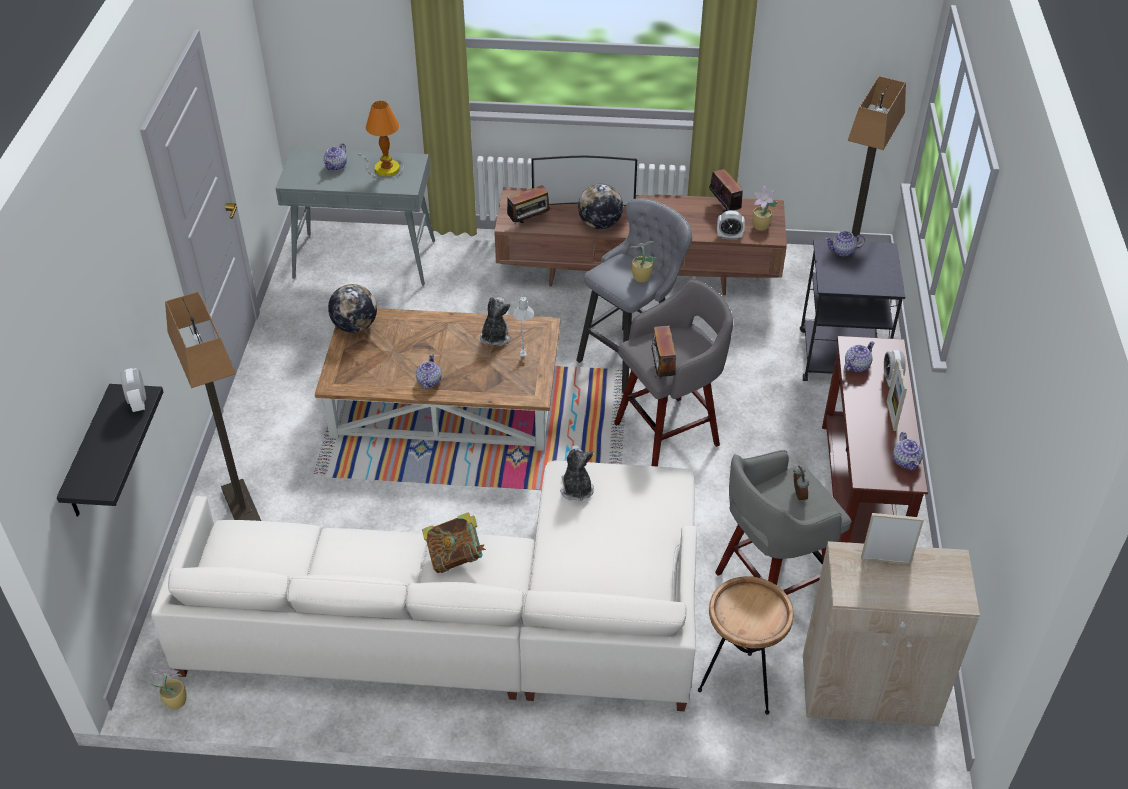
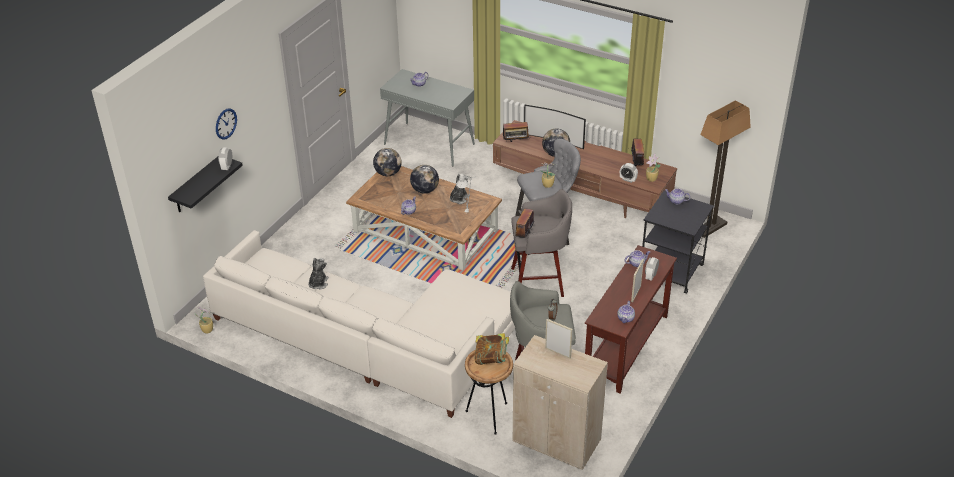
camera: 25 degrees right, 5 degrees down
(106, 323) = (226, 123): none -> wall clock
(241, 506) = (289, 251): floor lamp -> none
(384, 168) = (444, 91): table lamp -> none
(432, 338) = (425, 190): none -> globe
(455, 556) = (366, 298): book -> book (491, 358)
(576, 489) = (450, 286): plush toy -> plush toy (318, 283)

